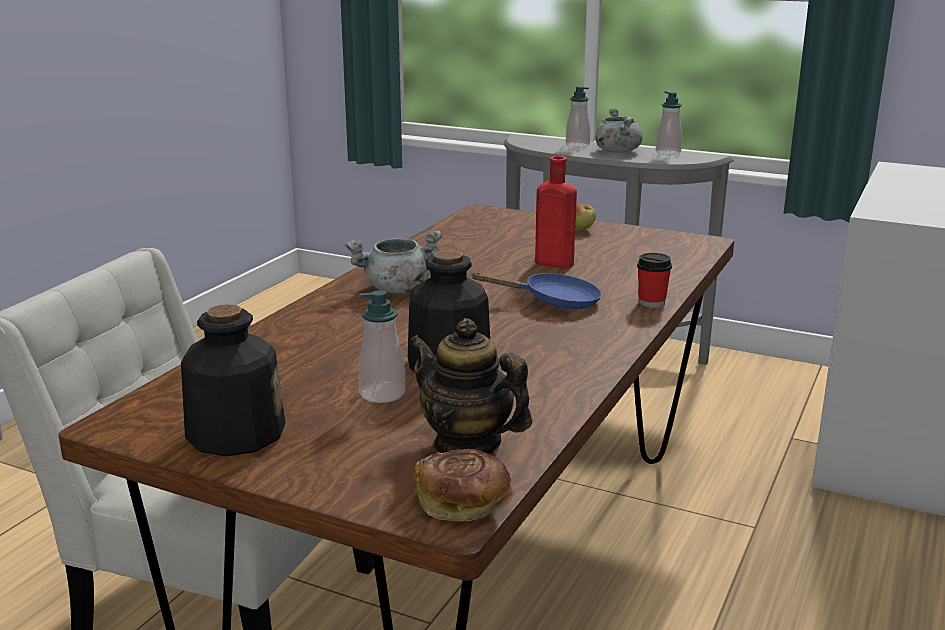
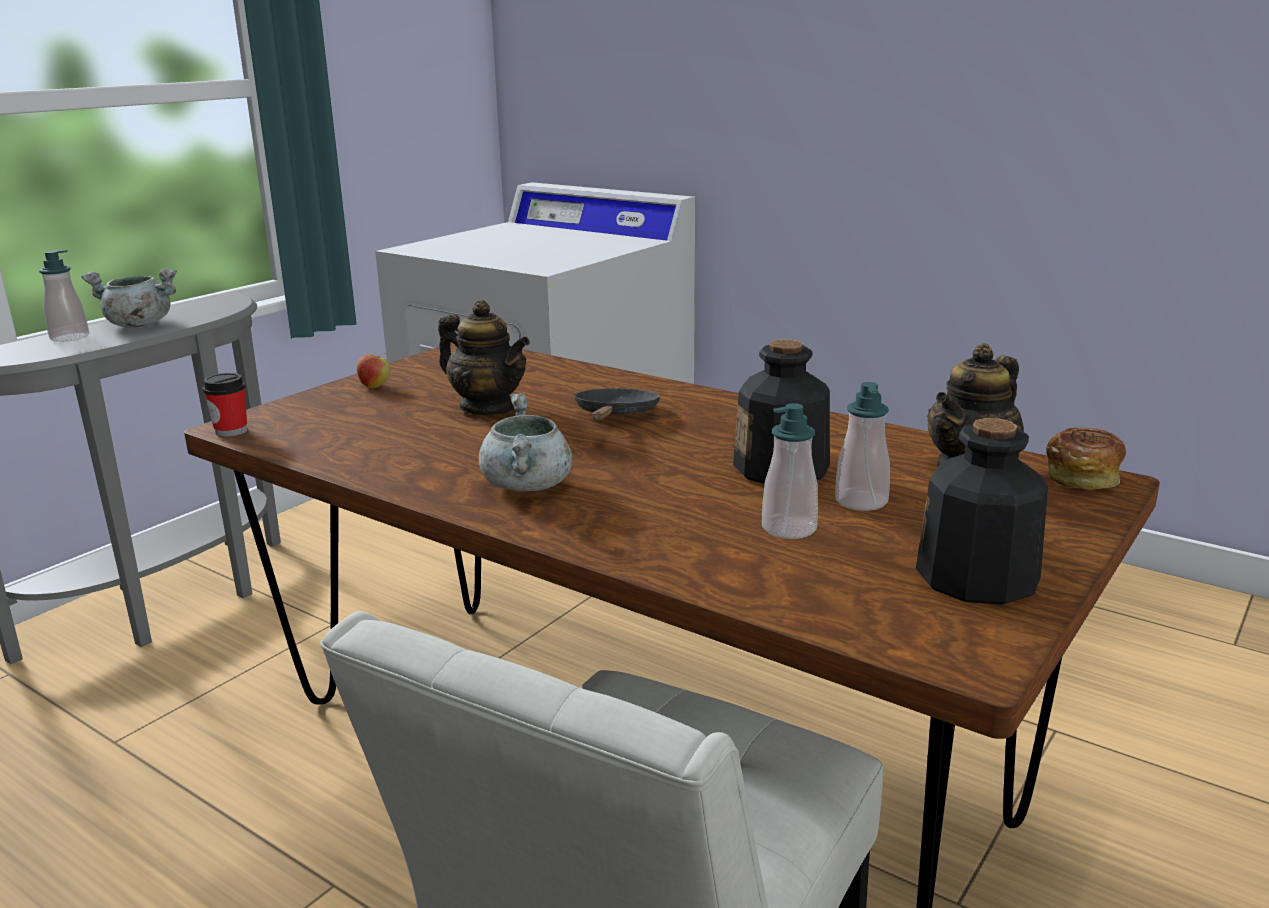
camera: 80 degrees left, 0 degrees up
(551, 263) = (487, 408): red bottle -> teapot
(553, 302) = (615, 416): blue frying pan -> black frying pan
(651, 303) = (636, 382): cup -> cup (231, 431)
(668, 152) = (185, 308): soap dispenser -> soap dispenser (789, 528)

